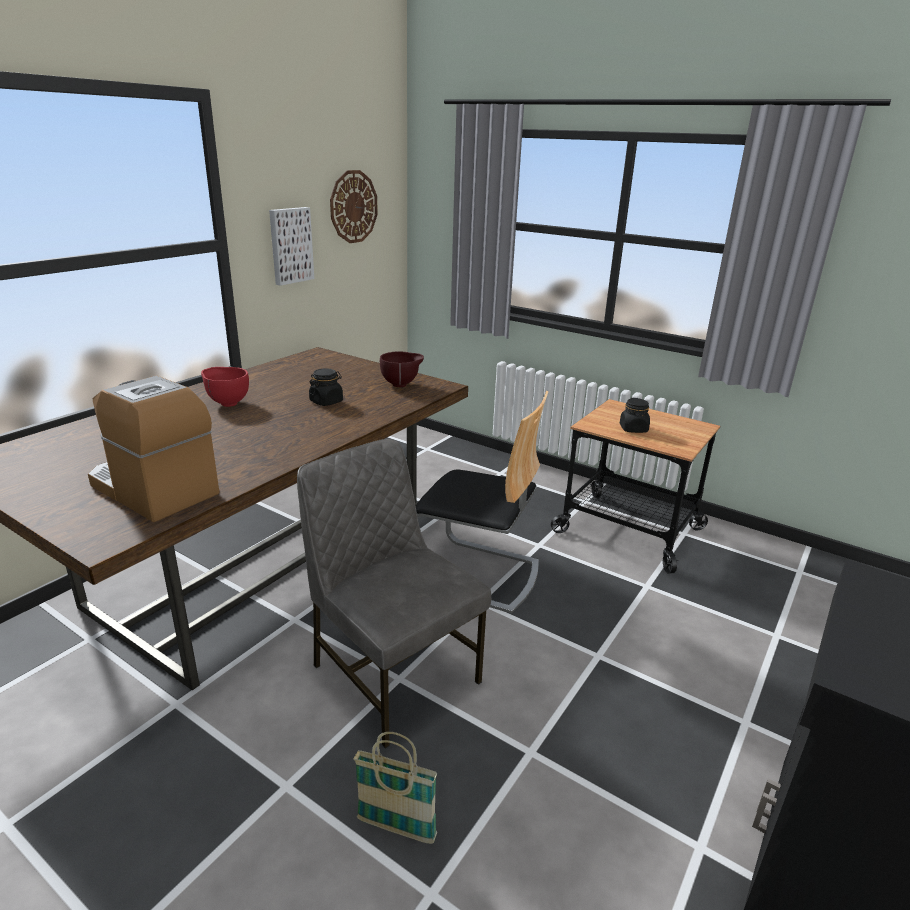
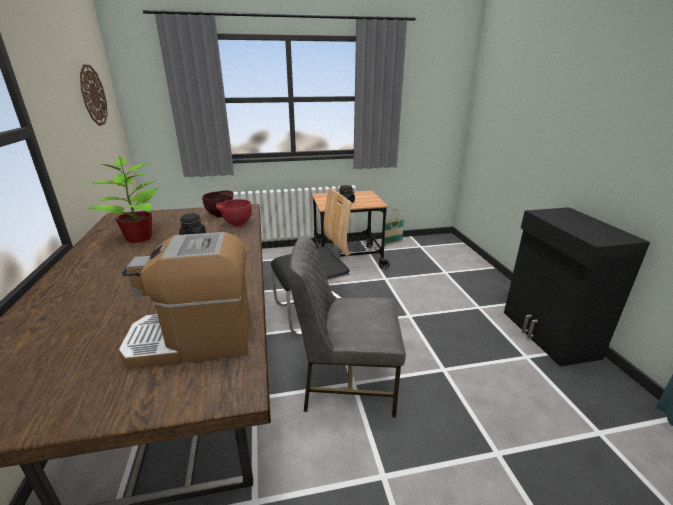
camera: 45 degrees left, 0 degrees up
(227, 403) = (117, 267): red bowl -> red bowl (236, 225)
(290, 245) = (69, 130): picture -> none
(290, 382) = (139, 238): none -> potted plant
(396, 828) = (450, 443): basket -> basket (392, 243)

